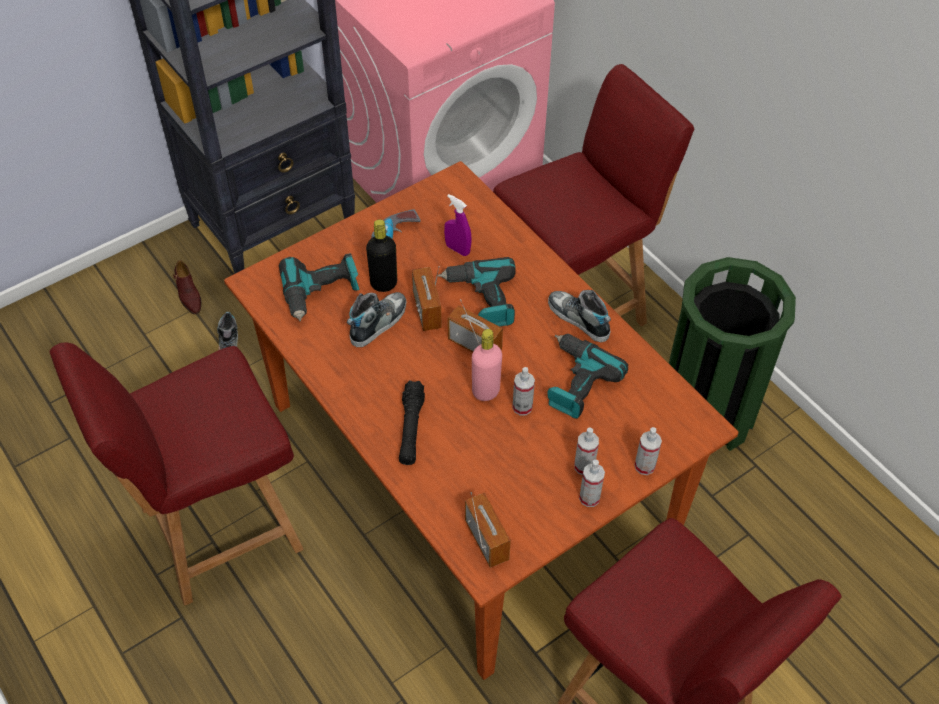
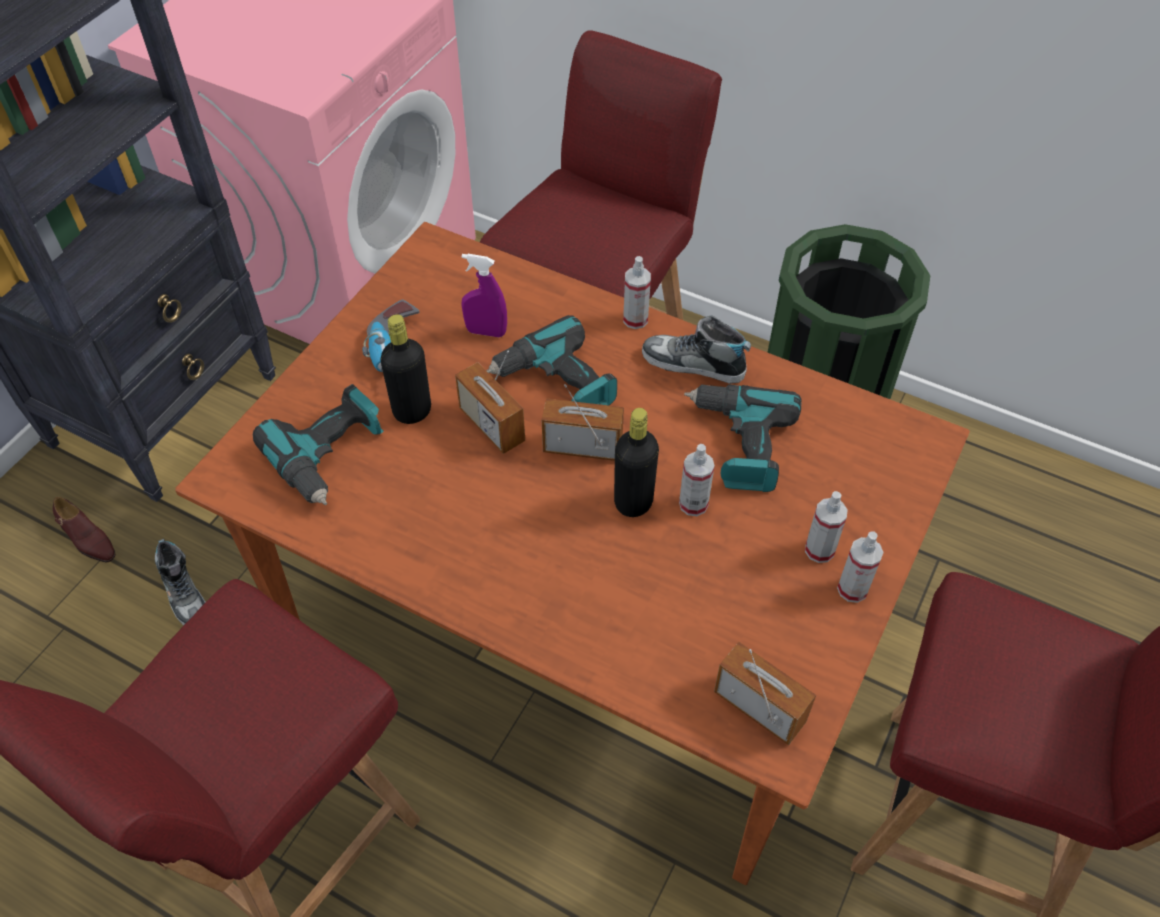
camera: 25 degrees left, 0 degrees up
(378, 322) = (434, 466): shoe -> none
(411, 428) = (563, 593): black flashlight -> none
(485, 391) = (633, 502): pink bottle -> black bottle
(644, 466) = (891, 518): spray bottle -> spray bottle (635, 319)

